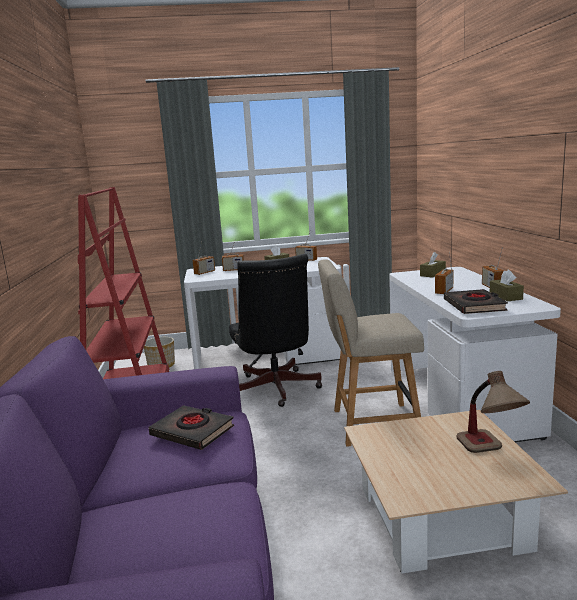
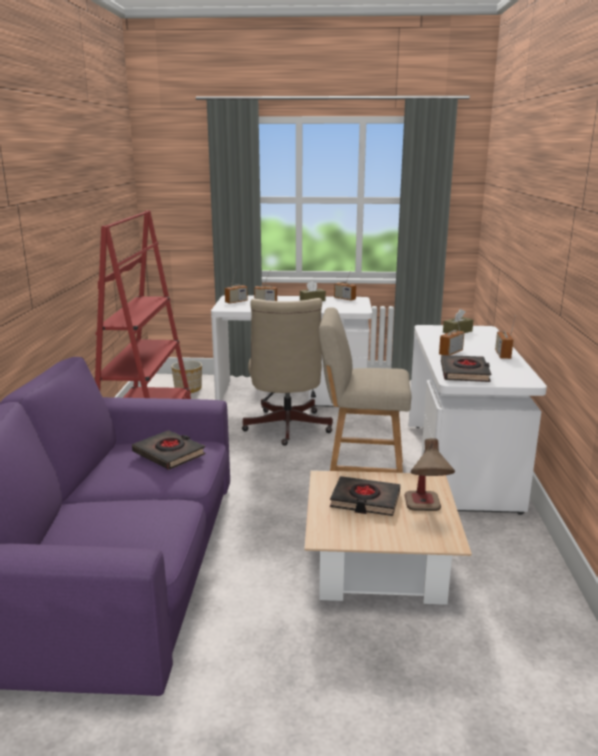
camera: 10 degrees right, 5 degrees up
(276, 390) = (286, 429): black office chair -> beige office chair
(420, 450) = (365, 500): none -> black book
(505, 296) = (505, 366): brown tissue box -> none

